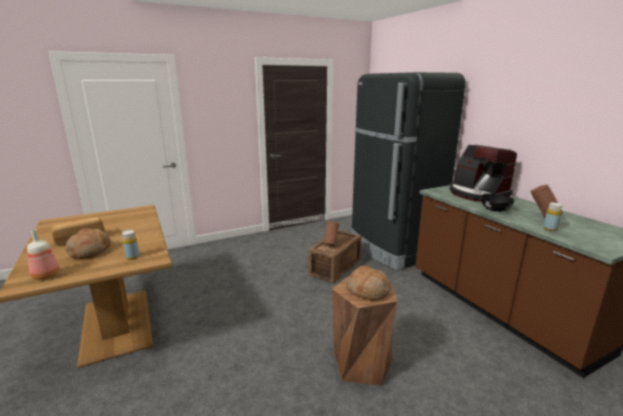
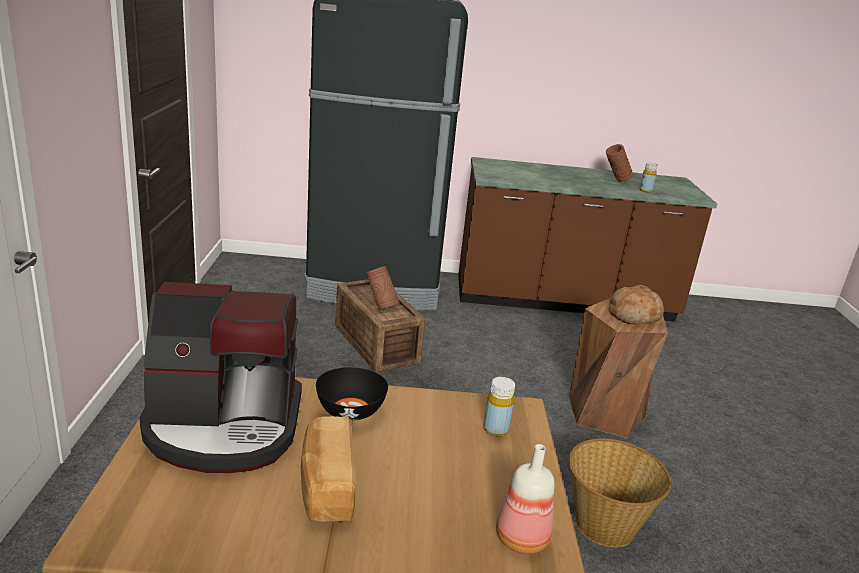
camera: 65 degrees left, 5 degrees up
(89, 251) = (423, 477): bread -> none
(235, 388) = (605, 524): none -> basket
(477, 194) = (522, 169): coffee machine -> coffee machine (224, 426)
(495, 210) = (580, 184): black bowl -> black bowl (349, 411)

